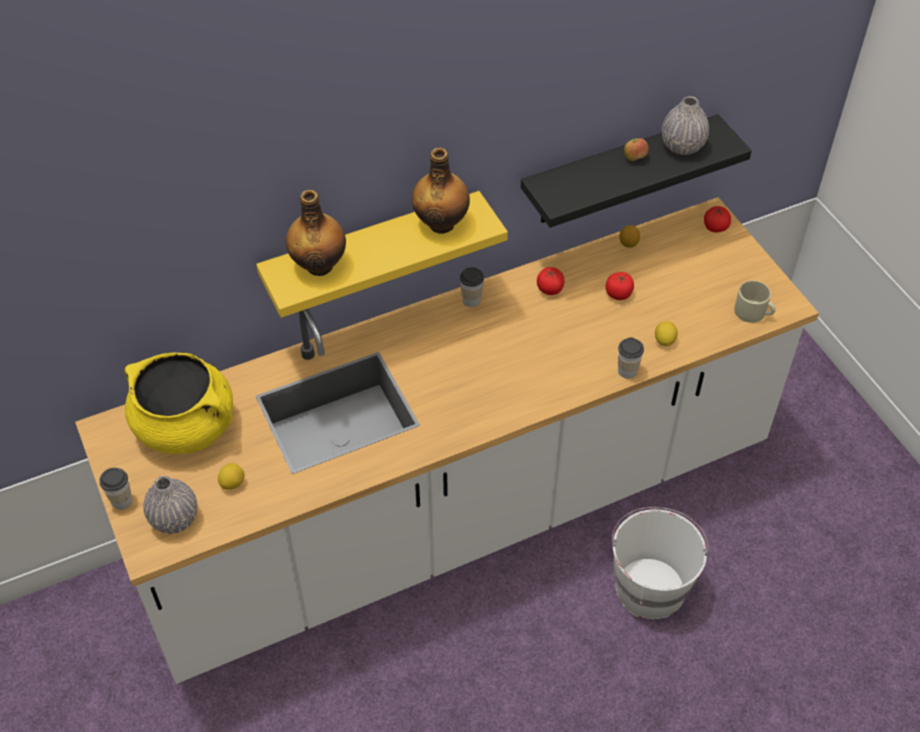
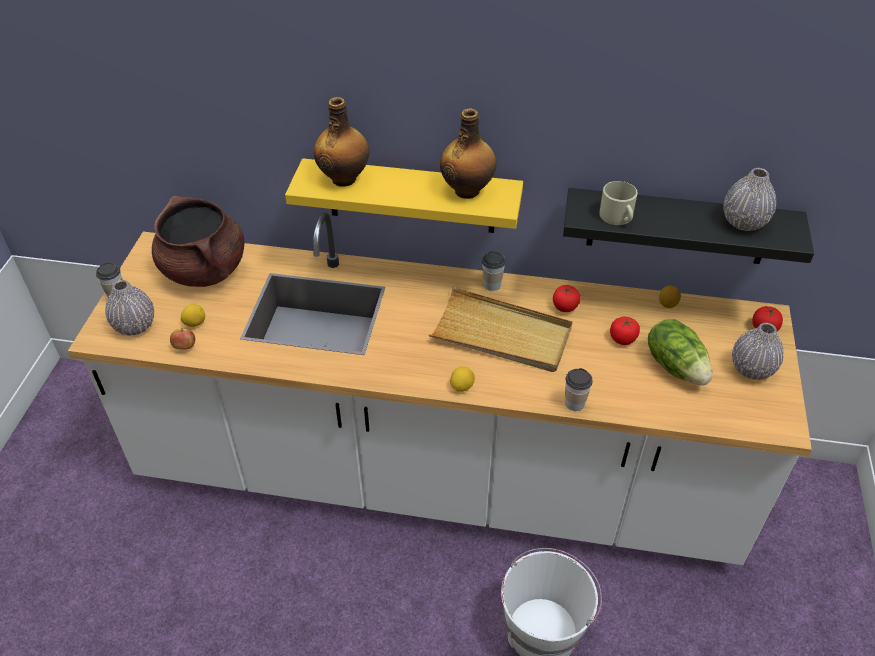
camera: 35 degrees right, 5 degrees down
(186, 426) = (205, 270): yellow cooking pot -> brown cooking pot
(520, 342) = (501, 334): none -> beige tray
(634, 158) = (688, 213): apple -> apple (185, 347)
(664, 341) = (631, 396): lemon -> lemon (461, 386)
(676, 296) = (676, 366): none -> lettuce
(732, 268) = (751, 369): none -> grey vase
(753, 312) = (741, 416): beige mug -> beige mug (618, 217)

